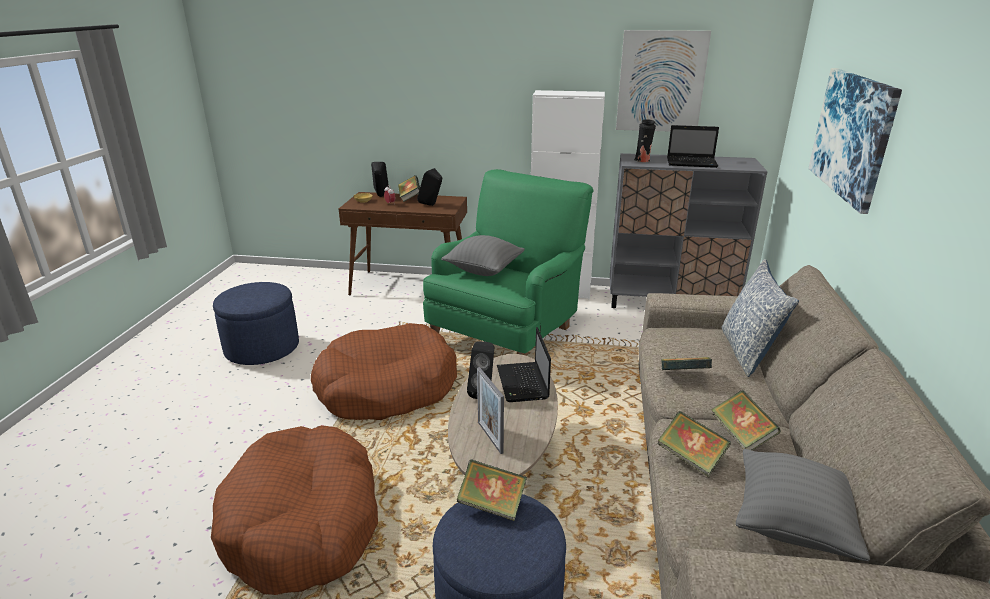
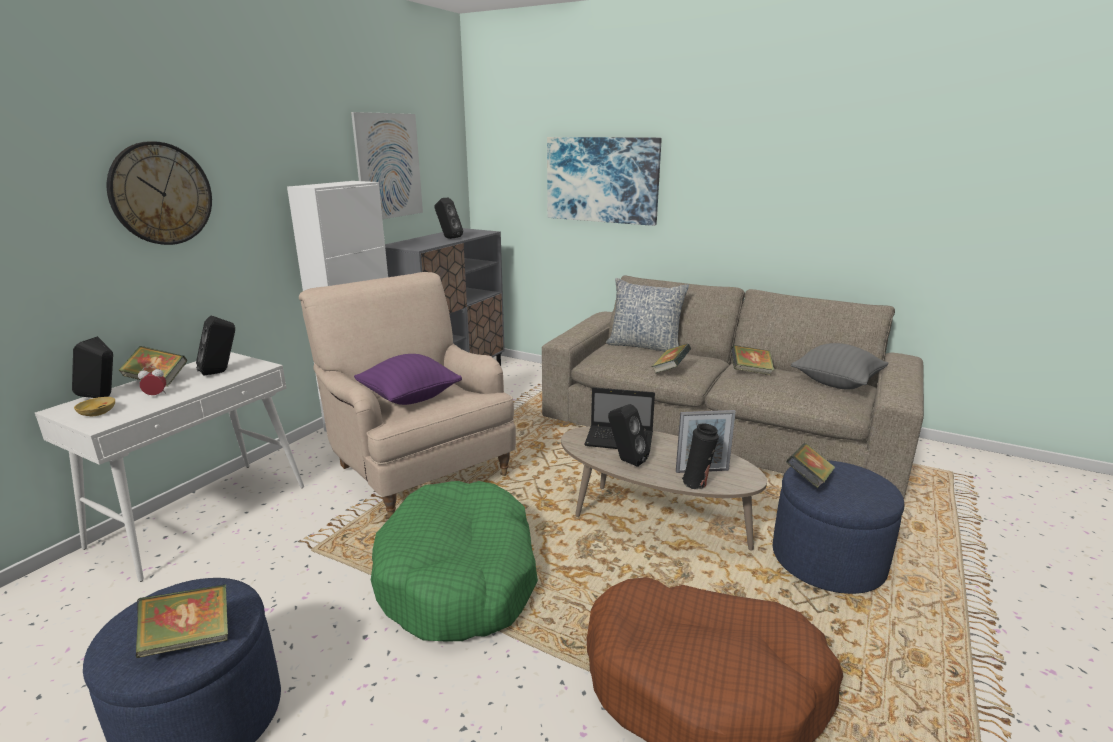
camera: 70 degrees left, 5 degrees down
(386, 387) = (459, 577): brown dog bed -> green dog bed
(410, 286) = (202, 515): brown console table -> white console table
(445, 85) = (161, 194): none -> wall clock
(484, 270) = (409, 398): grey pillow -> purple pillow
(506, 334) = (419, 469): green armchair -> beige armchair
(643, 161) = (416, 245): black vase -> black vase (697, 483)
(690, 458) = (773, 391): book -> book (189, 639)
(692, 163) = (448, 238): laptop -> black speaker

